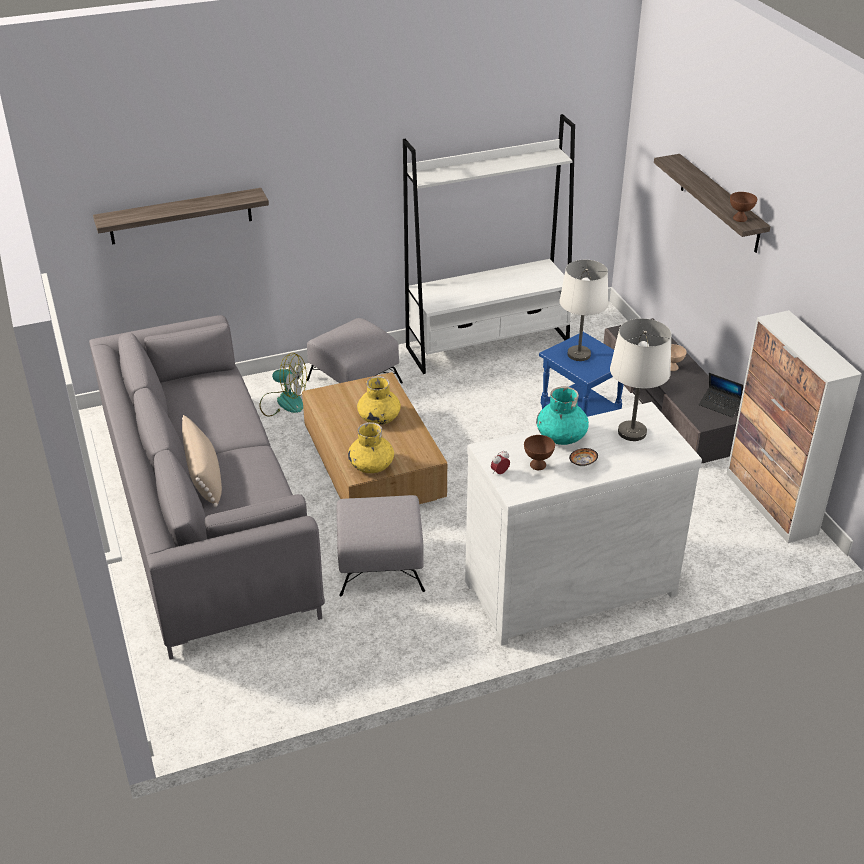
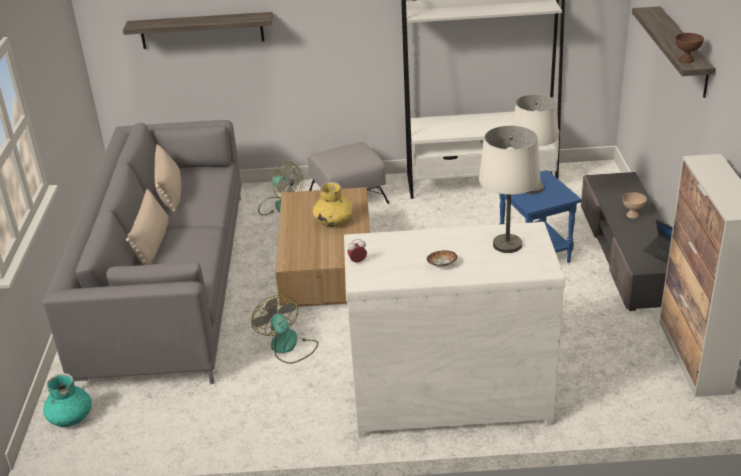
camera: 20 degrees right, 5 degrees down
(186, 410) = (170, 192): none -> beige pillow
(371, 465) = (304, 258): yellow vase -> none
(379, 564) = (288, 347): grey ottoman -> fan
(538, 465) = (398, 260): brown bowl -> none
(561, 436) = (436, 239): turquoise vase -> turquoise vase (71, 417)

